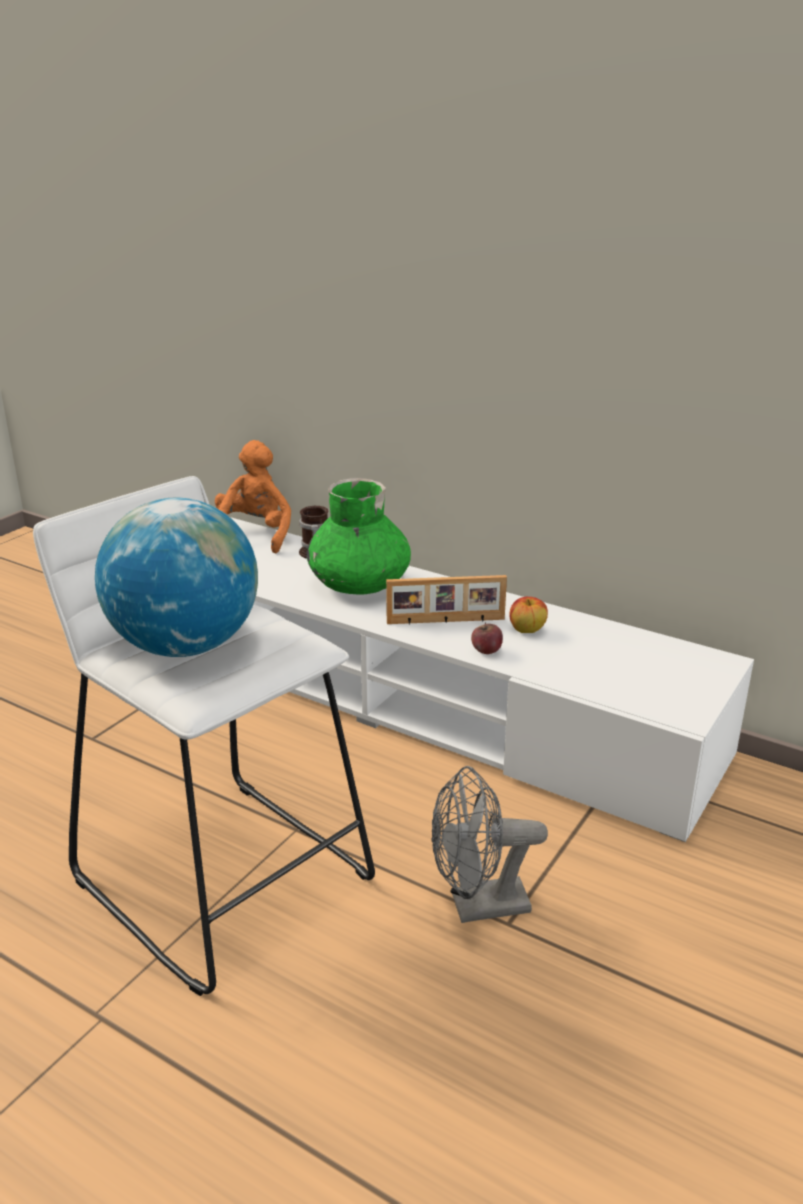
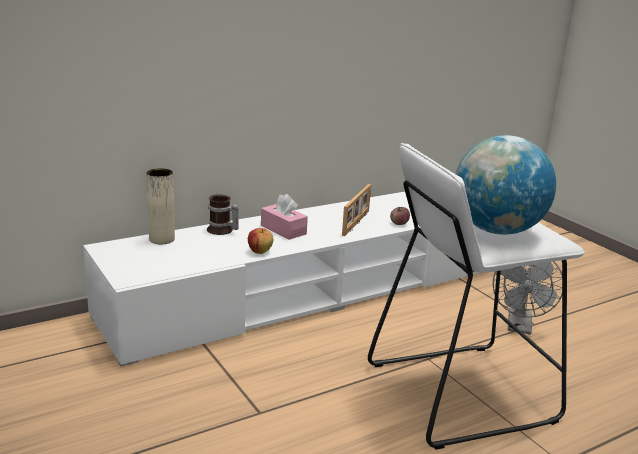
camera: 65 degrees left, 5 degrees down
(255, 535) = (162, 239): orange plush toy -> beige vase
(359, 584) = (283, 230): green vase -> pink tissue box
(527, 630) = (385, 210): apple -> apple (260, 251)

